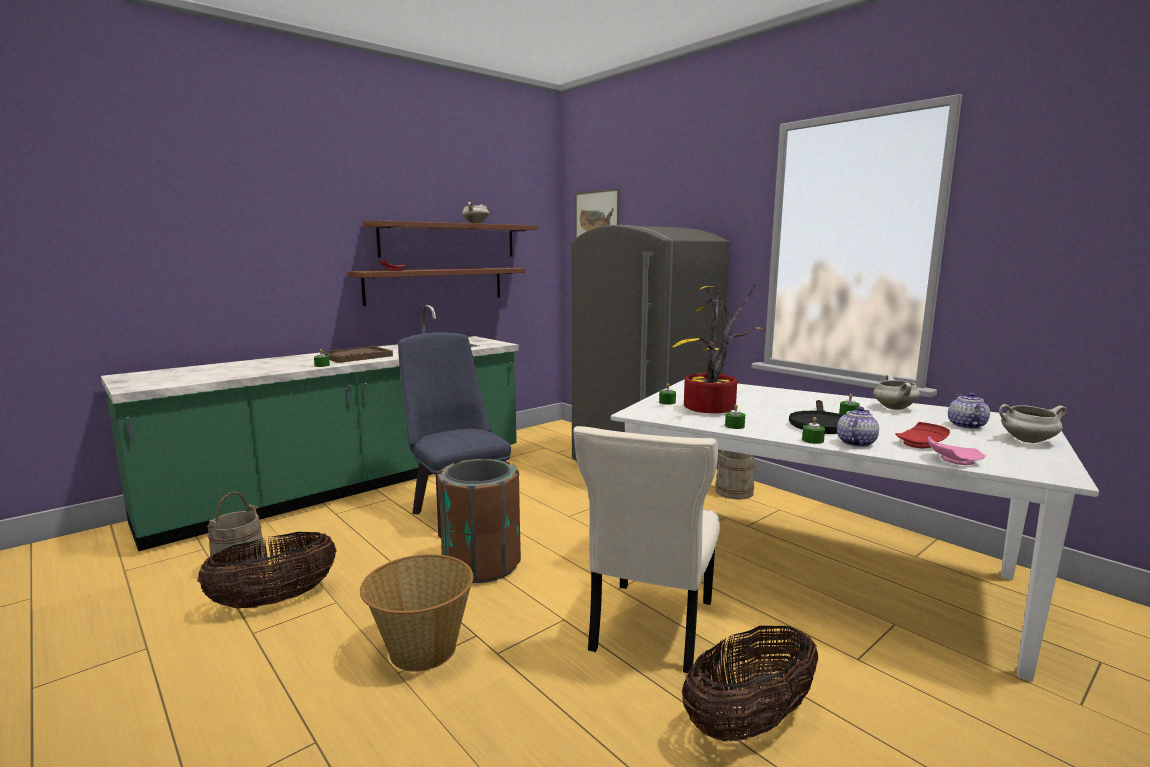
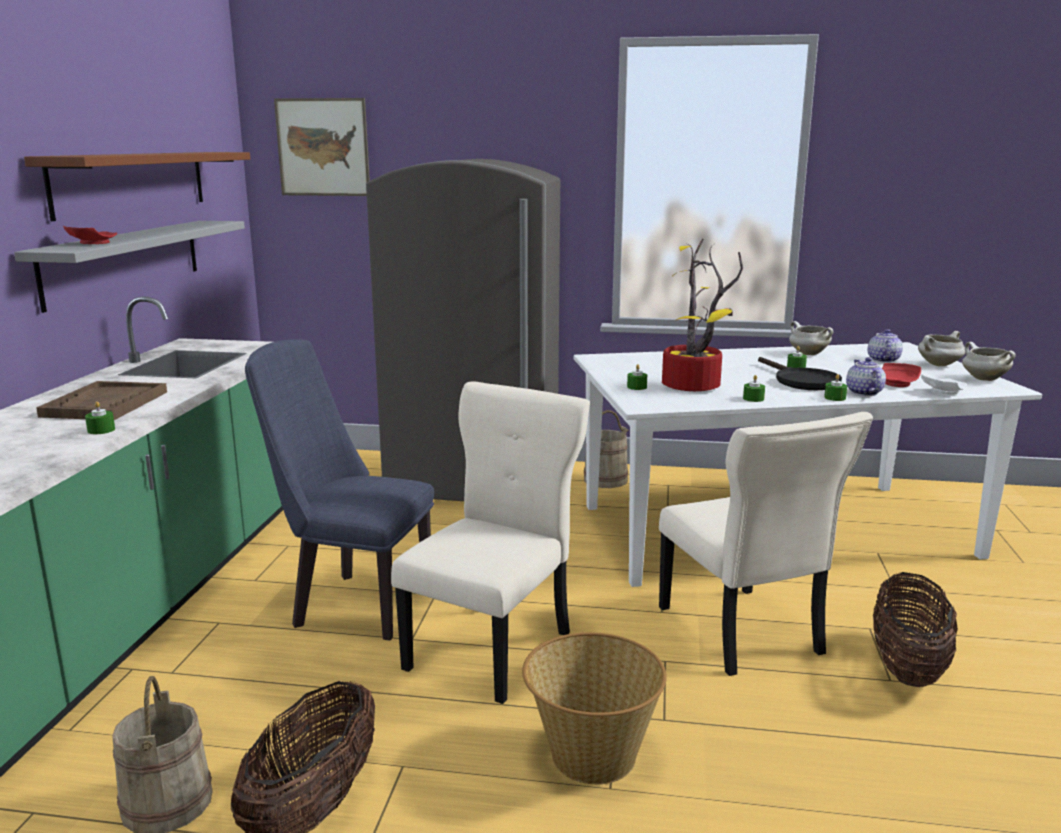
camera: 40 degrees left, 5 degrees up
(435, 285) = (125, 261): brown shelf -> grey shelf
(476, 223) = (177, 153): white cooking pot -> white cooking pot (983, 379)
(482, 564) = (494, 647): brown trash can -> beige chair
(952, 460) = (942, 392): pink plate -> white plate
(966, 426) = (883, 360): teapot -> teapot turned 45 degrees clockwise

